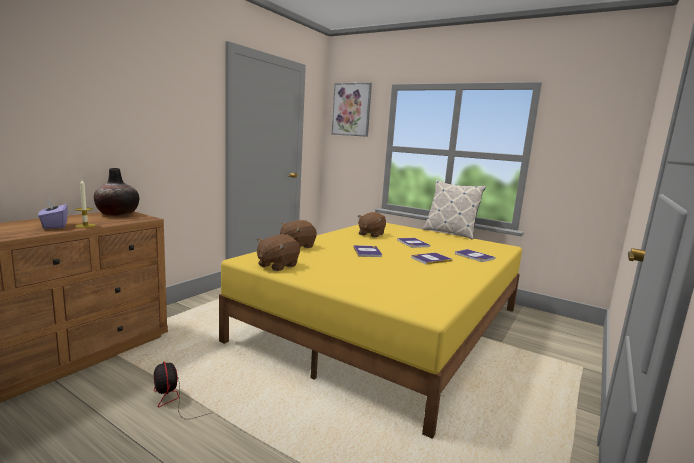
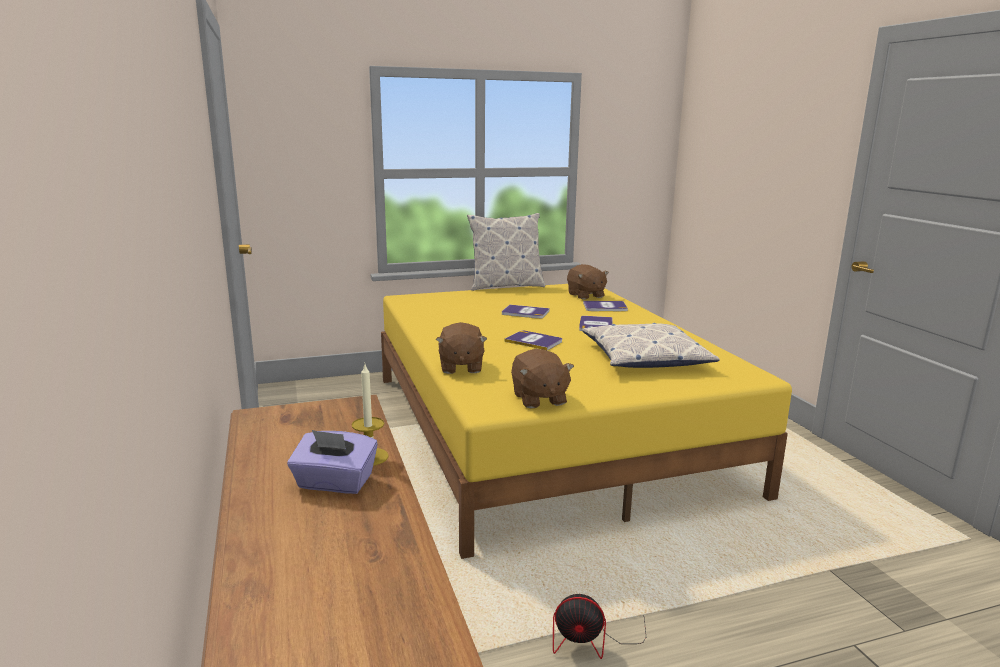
camera: 50 degrees left, 5 degrees up
(117, 214) = (284, 421): vase -> none
(351, 109) = (292, 109): picture -> none
(371, 234) = (458, 317): brown plush toy -> brown plush toy (585, 295)
(396, 278) = (645, 357): none -> pillow

